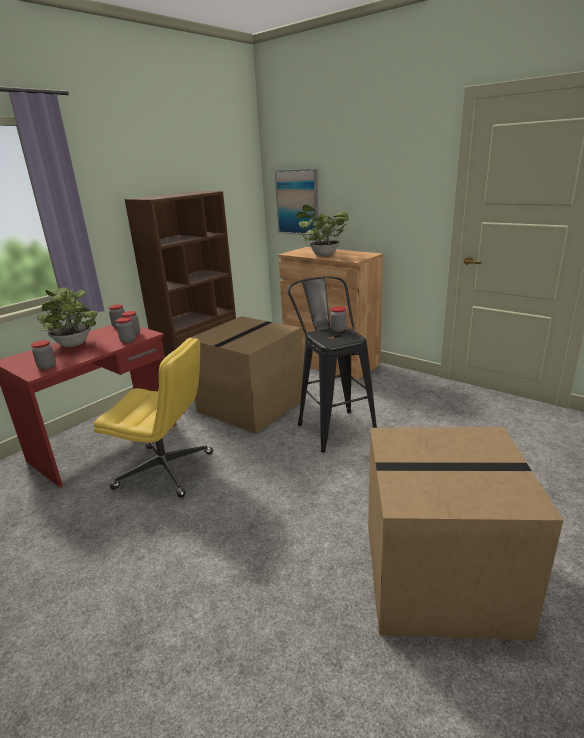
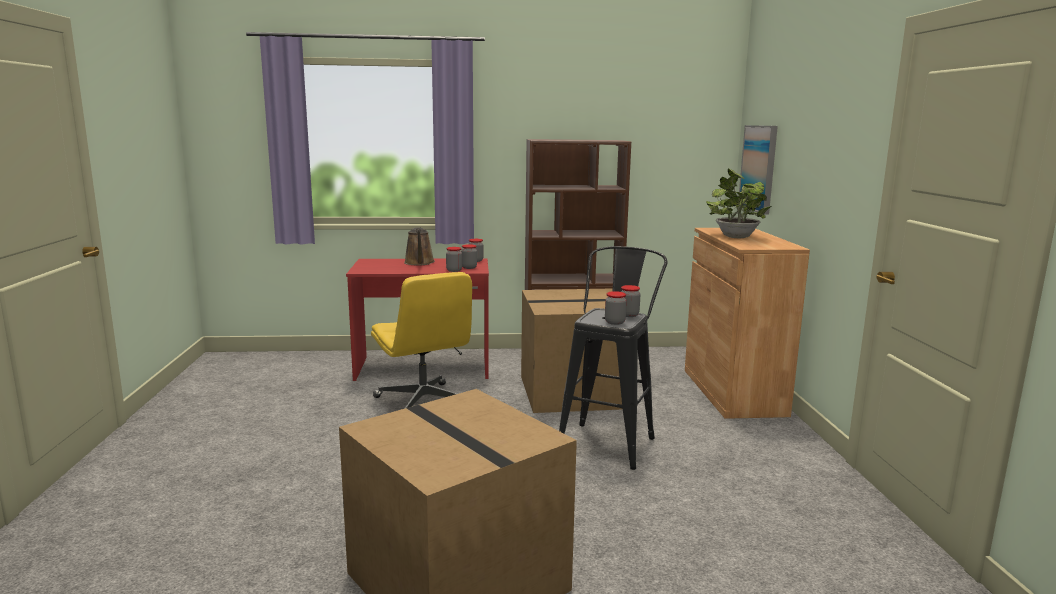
camera: 45 degrees right, 10 degrees down
(47, 366) = (374, 269): jar -> jar (615, 322)
(74, 345) = (419, 263): potted plant -> brown watering can

